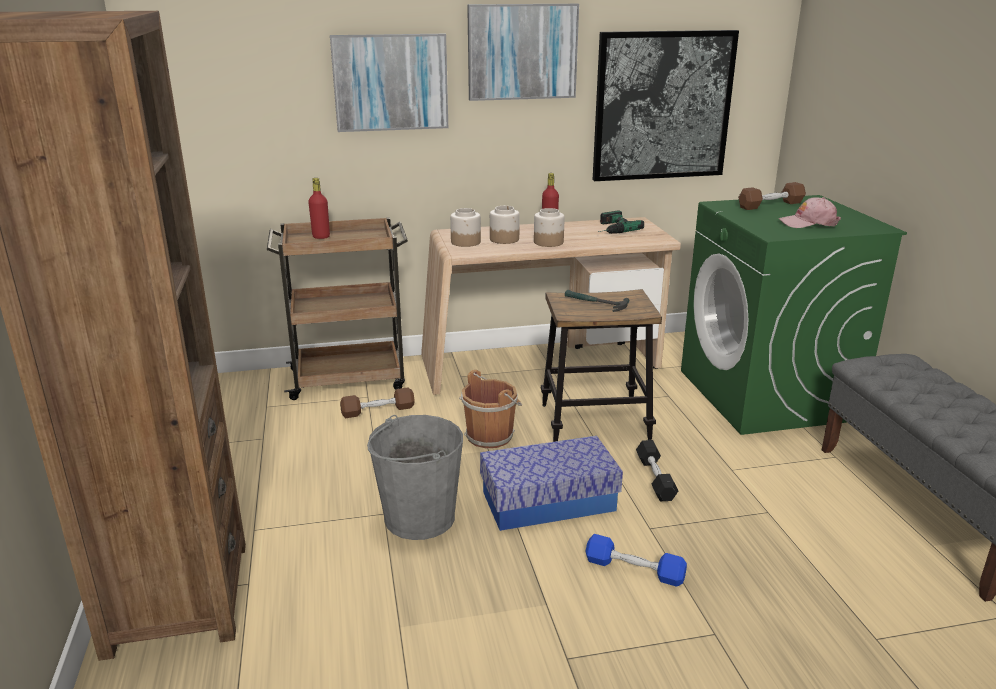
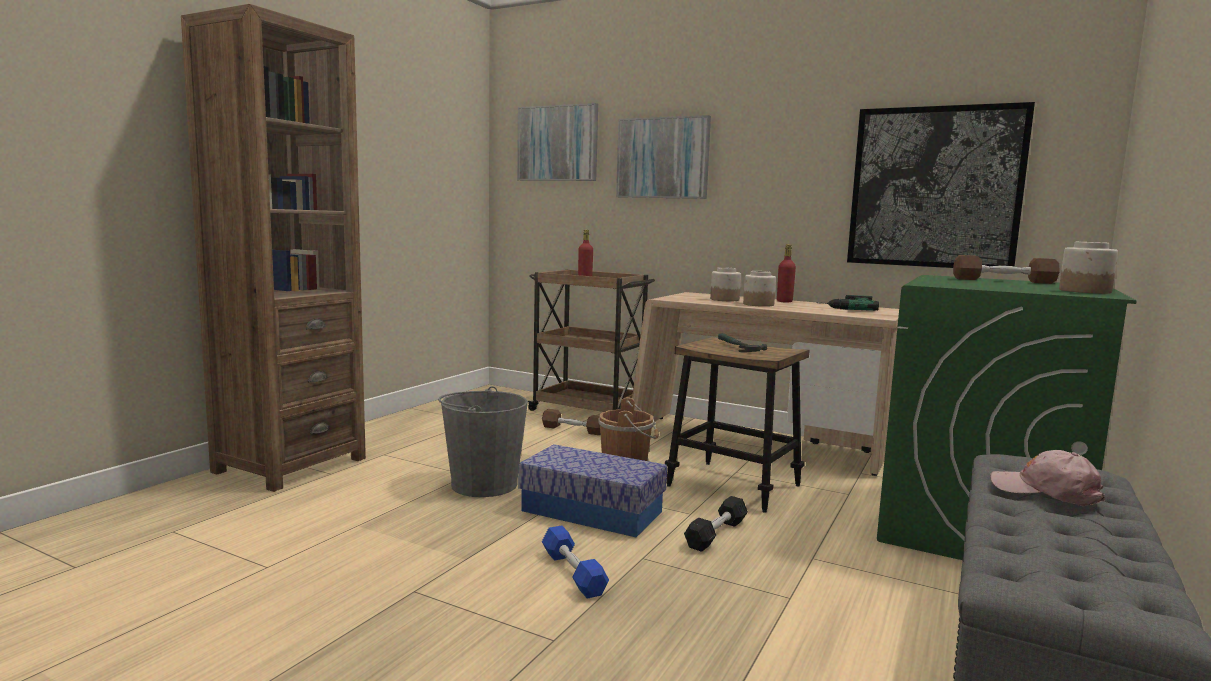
camera: 40 degrees right, 15 degrees down
(466, 242) = (688, 297): jar -> jar (1085, 291)
(522, 52) = (780, 131): picture -> picture (558, 143)
(808, 223) = (1005, 286): pink cap -> pink cap (1045, 491)

